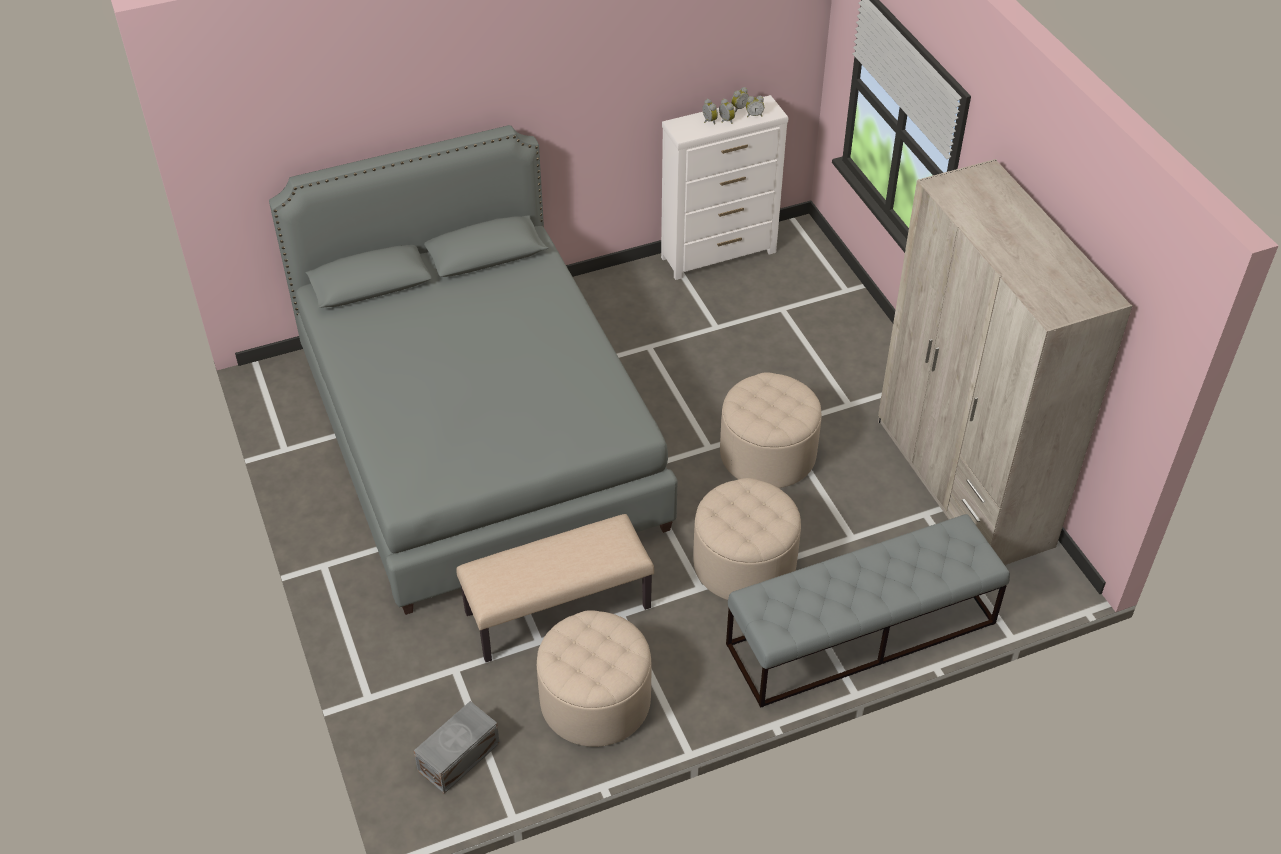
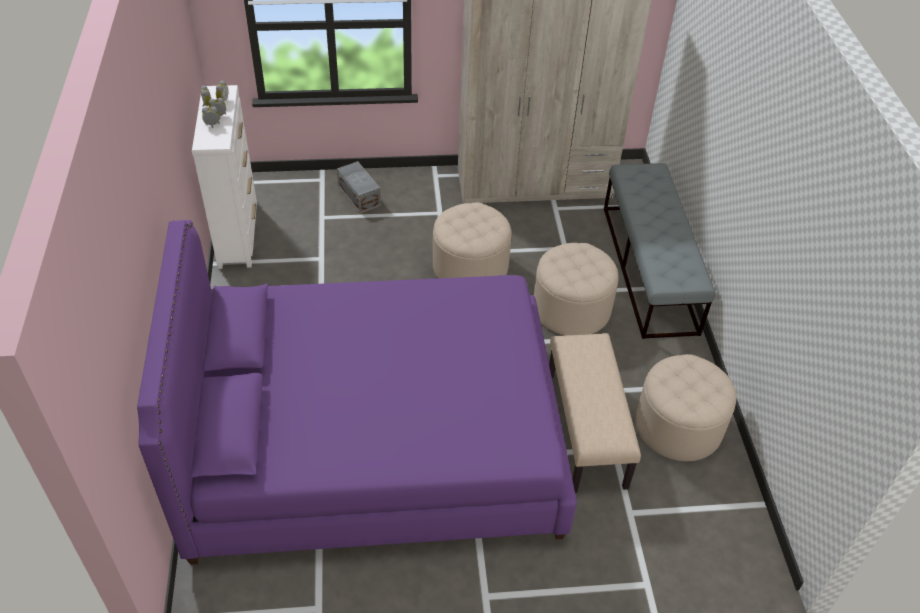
camera: 75 degrees left, 0 degrees up
(460, 757) = (717, 526): grey storage box -> grey storage box (359, 195)
(479, 438) = (374, 442): grey bed -> purple bed

